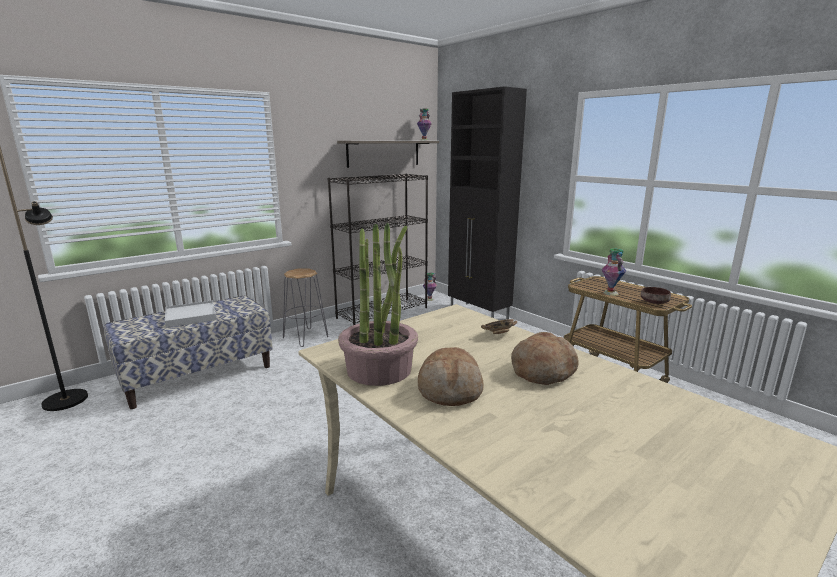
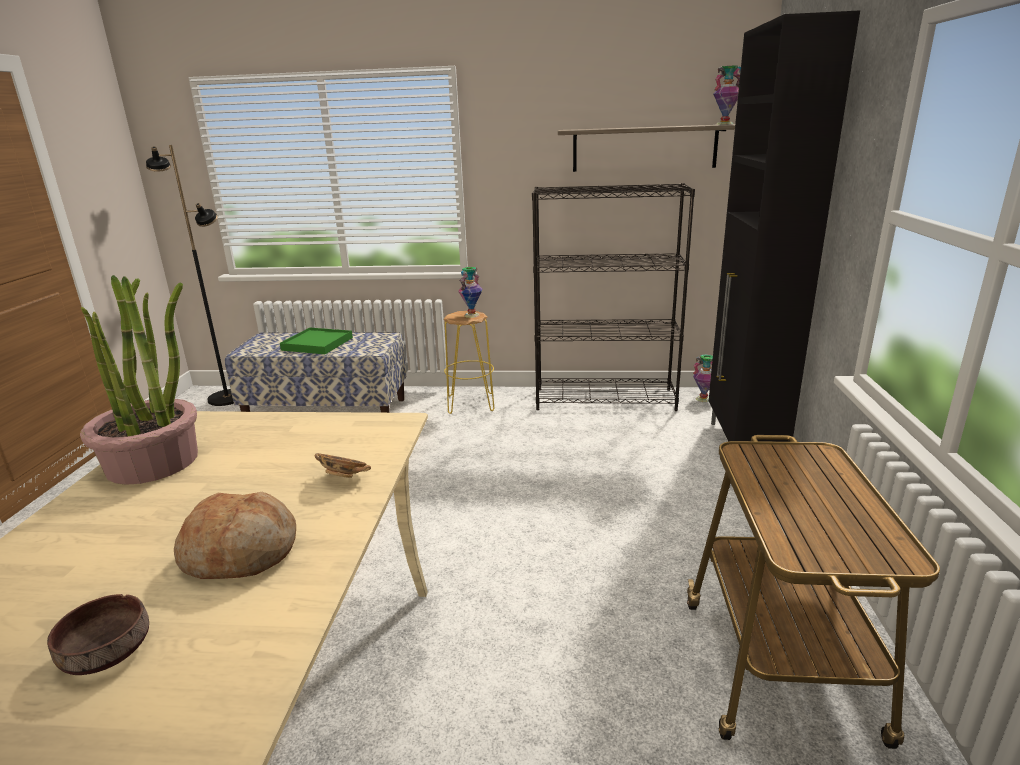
camera: 45 degrees right, 5 degrees up
(191, 316) = (317, 344): white tray -> green tray
(306, 337) = (471, 403): grey stool -> yellow stool
(449, 389) = (125, 518): bread -> none
(611, 293) = (769, 488): vase -> vase (472, 315)
(654, 302) = (807, 545): brown bowl -> brown bowl (105, 653)

